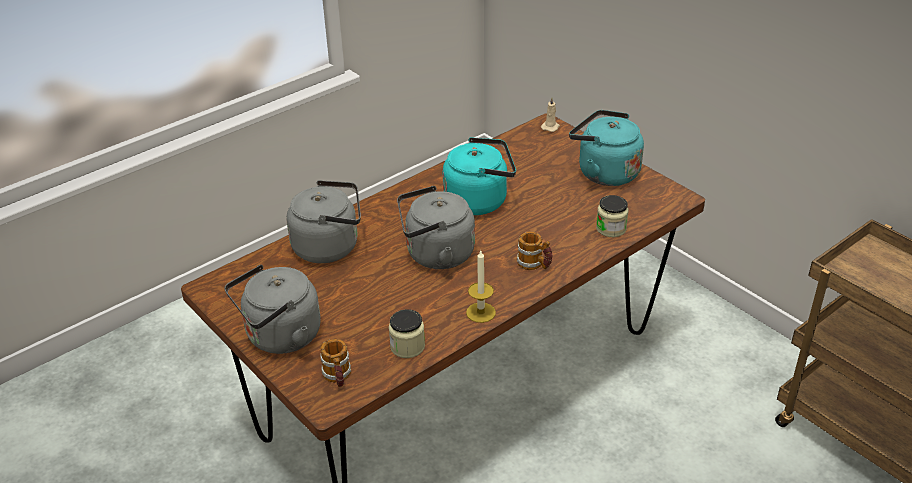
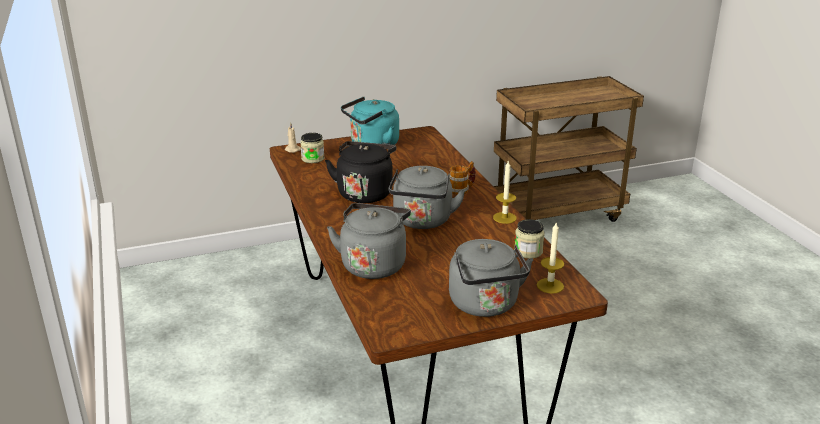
camera: 70 degrees left, 10 degrees down
(337, 377) = (550, 286): mug -> candle
(479, 200) = (365, 193): turquoise kettle -> black kettle
(611, 228) = (440, 158): jar -> jar (313, 159)

